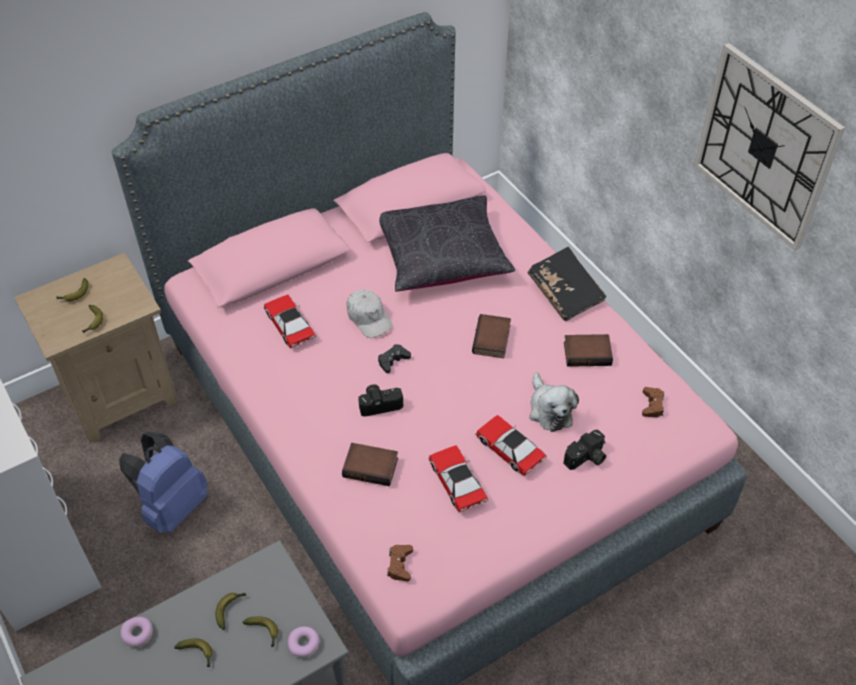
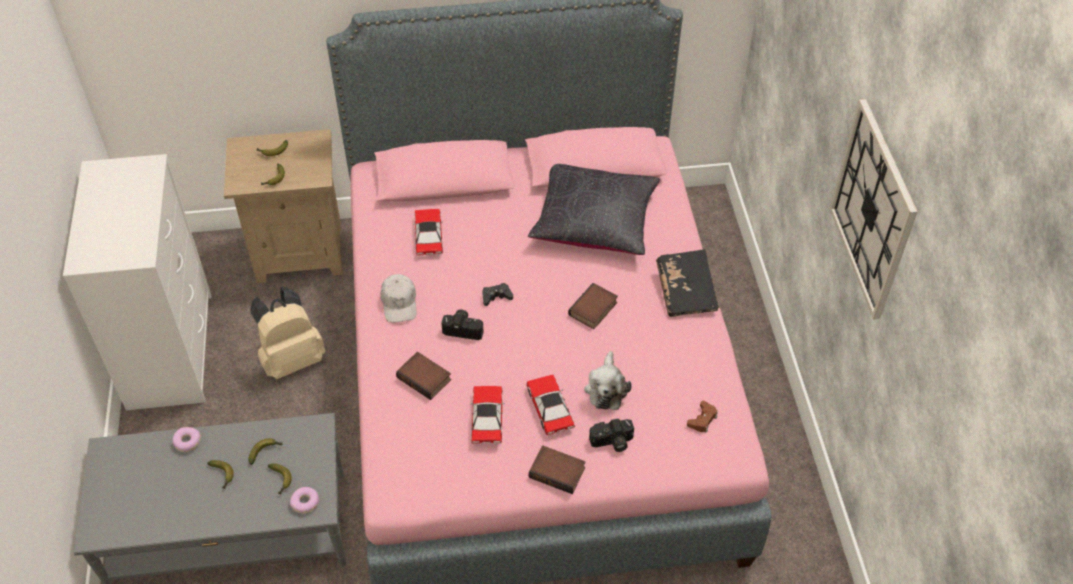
camera: 25 degrees right, 0 degrees up
(172, 506) = (292, 359): blue backpack -> beige backpack
(369, 318) = (498, 253): white cap -> white cap (399, 303)
(400, 565) = (400, 466): brown game controller -> none
(588, 353) = (672, 352): book -> book (558, 472)

